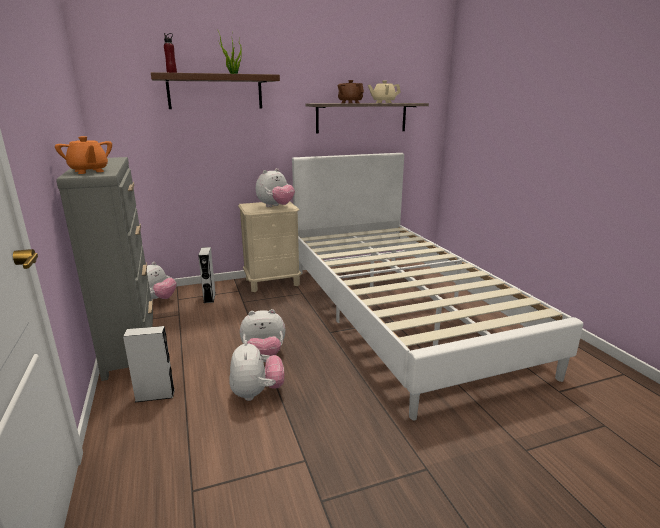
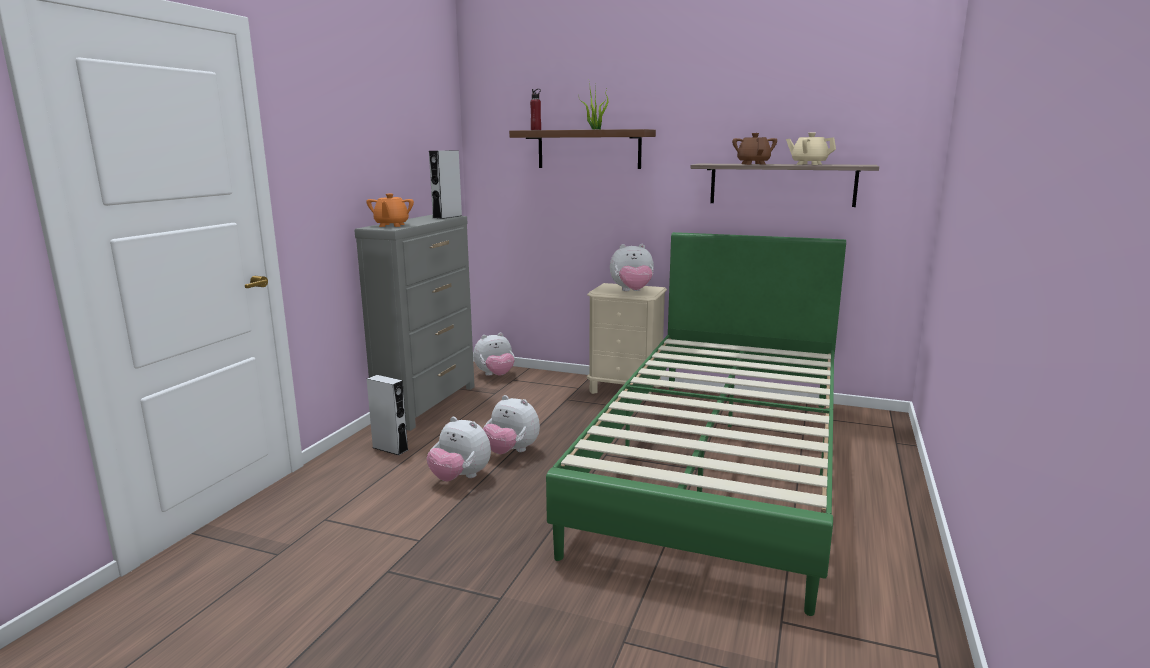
camera: 40 degrees right, 5 degrees down
(209, 297) = (542, 386): grey speaker -> grey speaker (447, 217)
(257, 393) = (460, 478): plush toy -> plush toy turned 90 degrees clockwise
(399, 313) = (720, 464): white bed -> green bed

